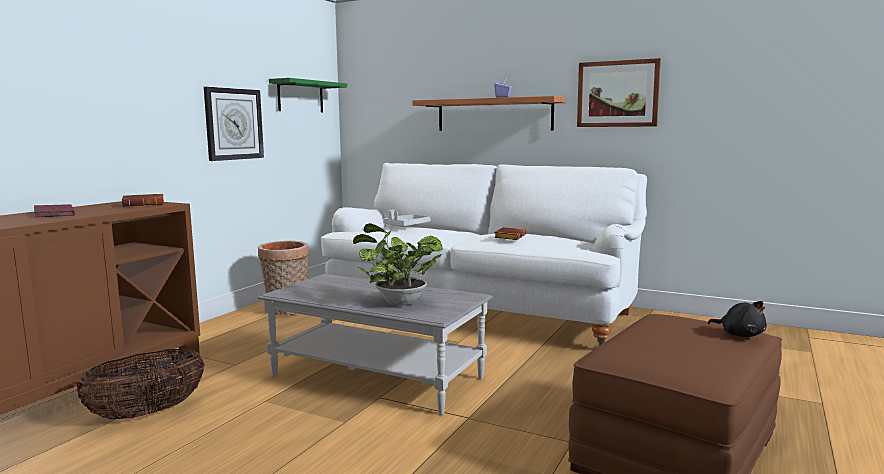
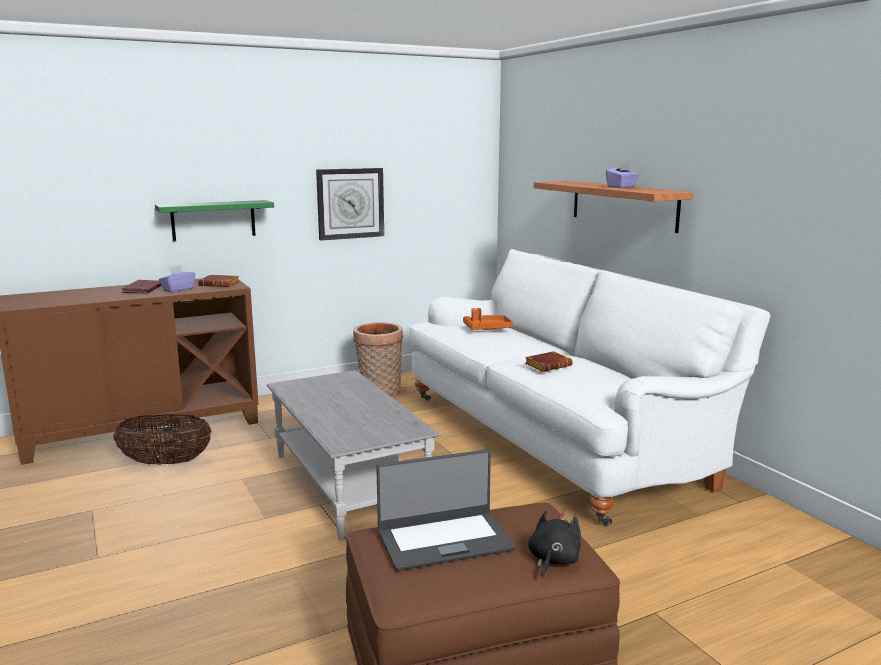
camera: 35 degrees right, 5 degrees up
(104, 210) = (178, 290): none -> purple tissue box
(300, 96) = (440, 170): green shelf -> green shelf (213, 220)
(397, 302) = (345, 419): potted plant -> none
(406, 226) = (487, 328): grey tray -> orange tray
(617, 94) = (749, 194): picture -> none
(661, 343) = (444, 540): none -> laptop
(740, 334) = (553, 560): black plush toy -> black plush toy turned 150 degrees counterclockwise

